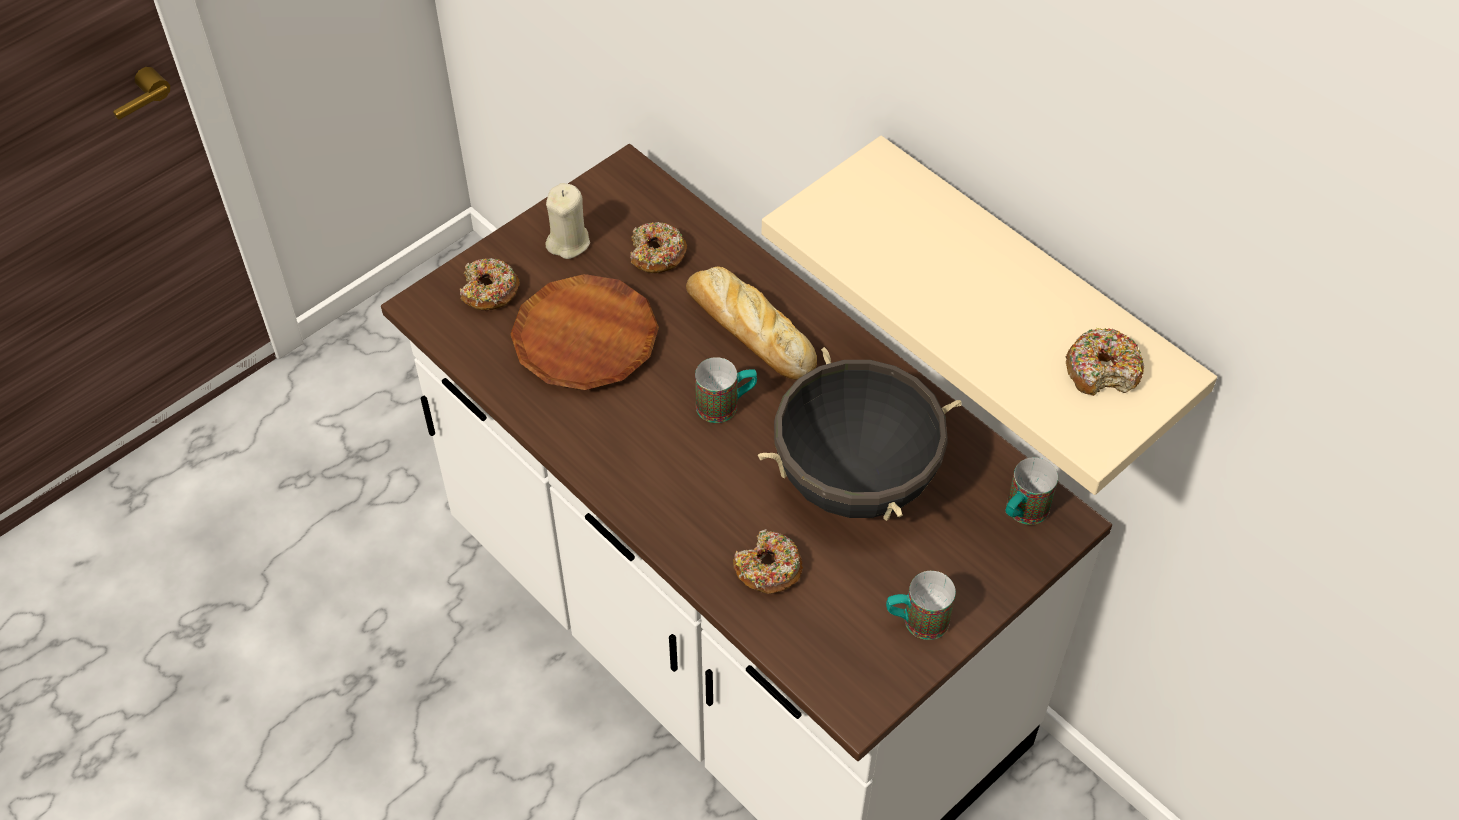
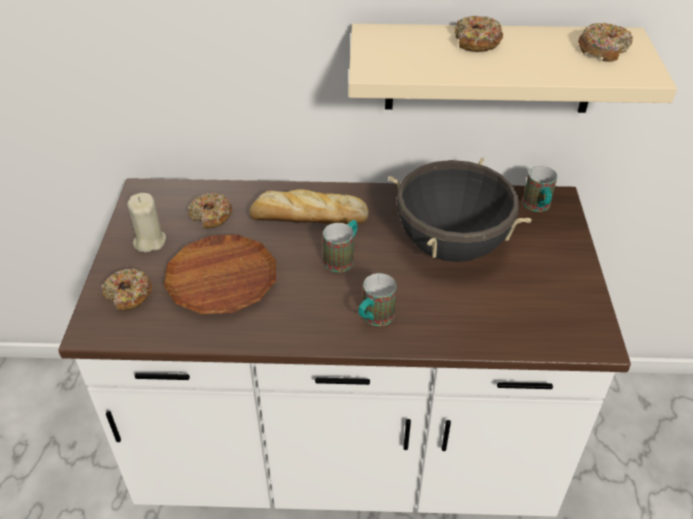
camera: 45 degrees left, 10 degrees down
(768, 569) = (469, 315): donut -> donut (476, 42)
(916, 621) = (565, 284): mug -> mug (374, 319)

